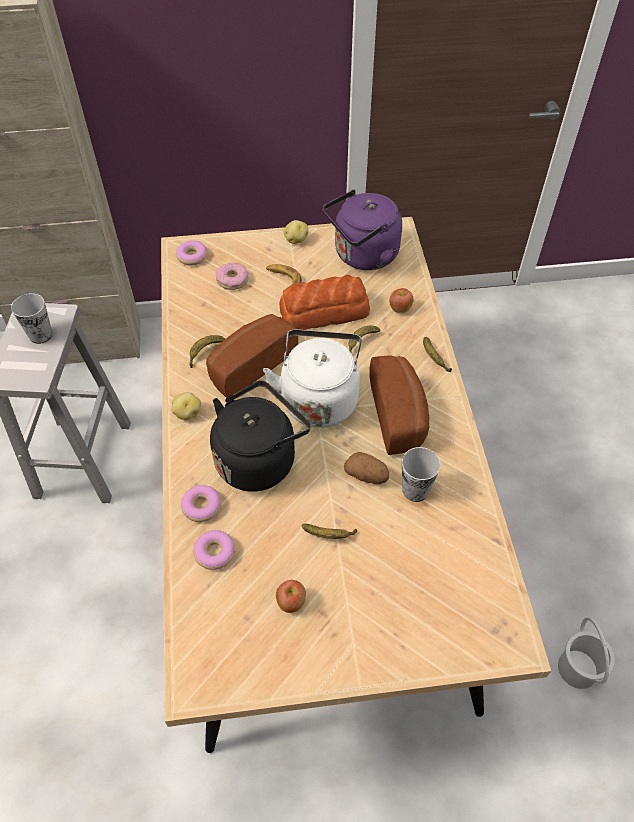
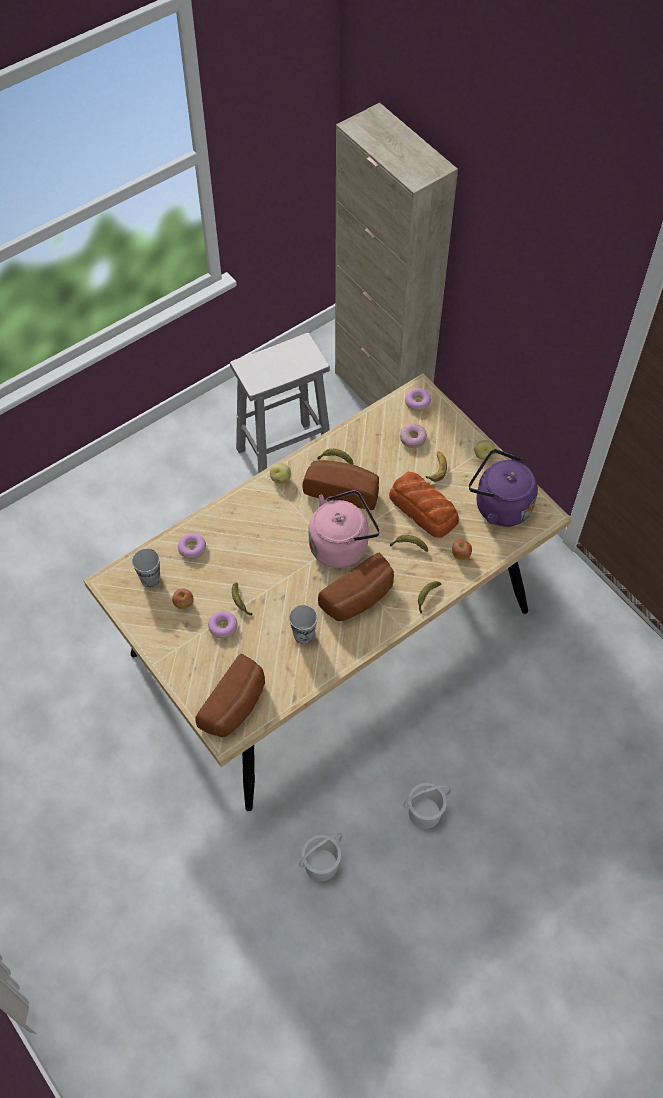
camera: 60 degrees right, 5 degrees up
(40, 335) = (290, 363): cup -> cup (150, 578)
(201, 506) = (218, 524): donut -> donut (223, 626)
(259, 459) = (271, 536): black kettle -> none
(319, 398) = (342, 545): white kettle -> pink kettle
(367, 475) = (297, 602): potato -> none
(477, 610) = (236, 706): none -> bread
(559, 541) = (425, 813): none -> white bucket

